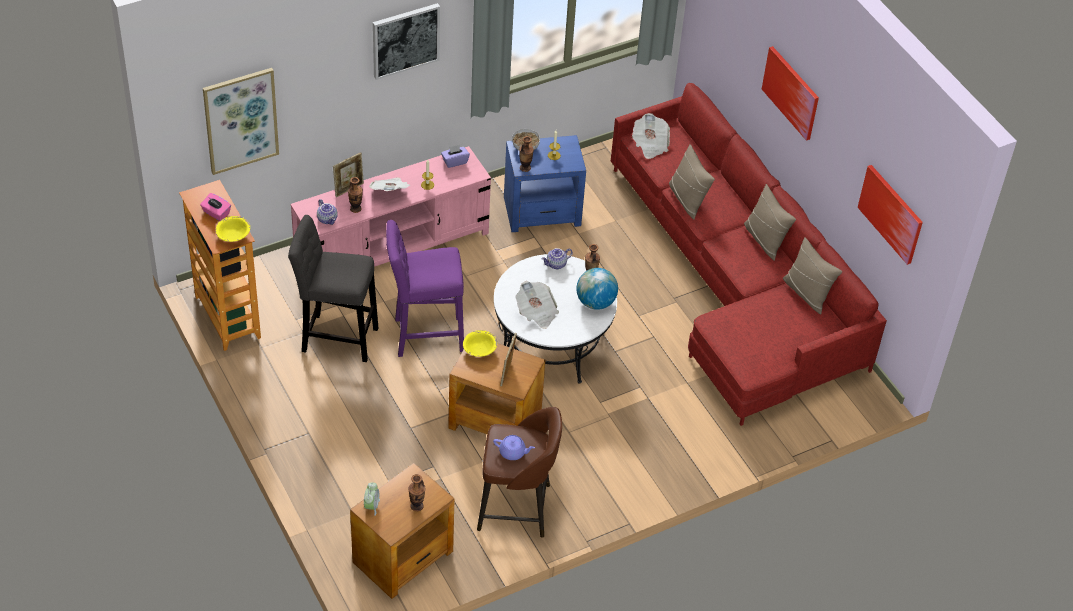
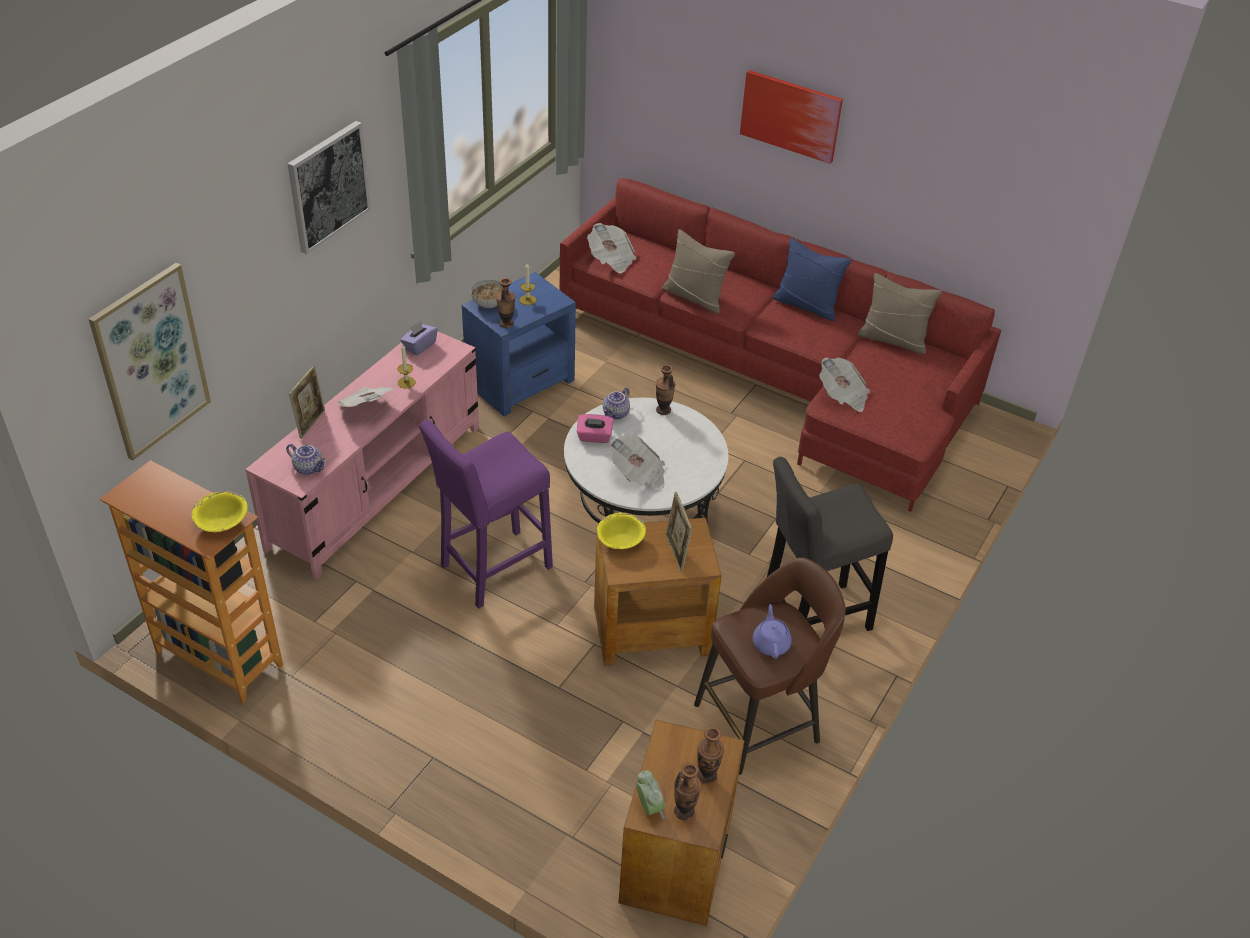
camera: 30 degrees left, 5 degrees down
(216, 213) = (175, 504): pink tissue box -> pink tissue box (594, 437)
(335, 337) = (383, 620): grey stool -> grey stool (810, 617)
(355, 209) = (336, 442): vase -> vase (684, 811)
(513, 452) = (770, 643): purple teapot -> purple teapot turned 75 degrees counterclockwise
(595, 302) = (693, 436): globe -> none
(727, 319) = (842, 396): none -> newspaper
(765, 240) = (807, 305): beige pillow -> blue pillow
(891, 213) = (995, 191): picture -> none

